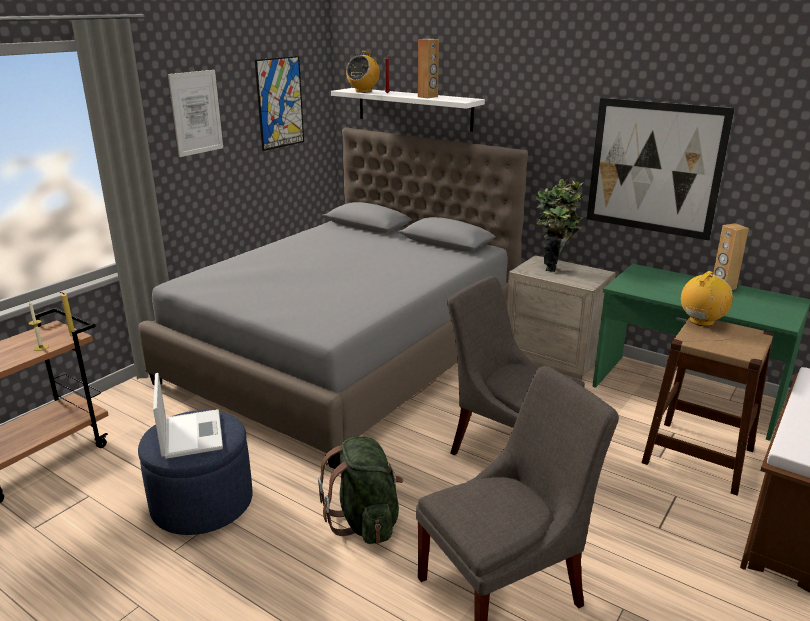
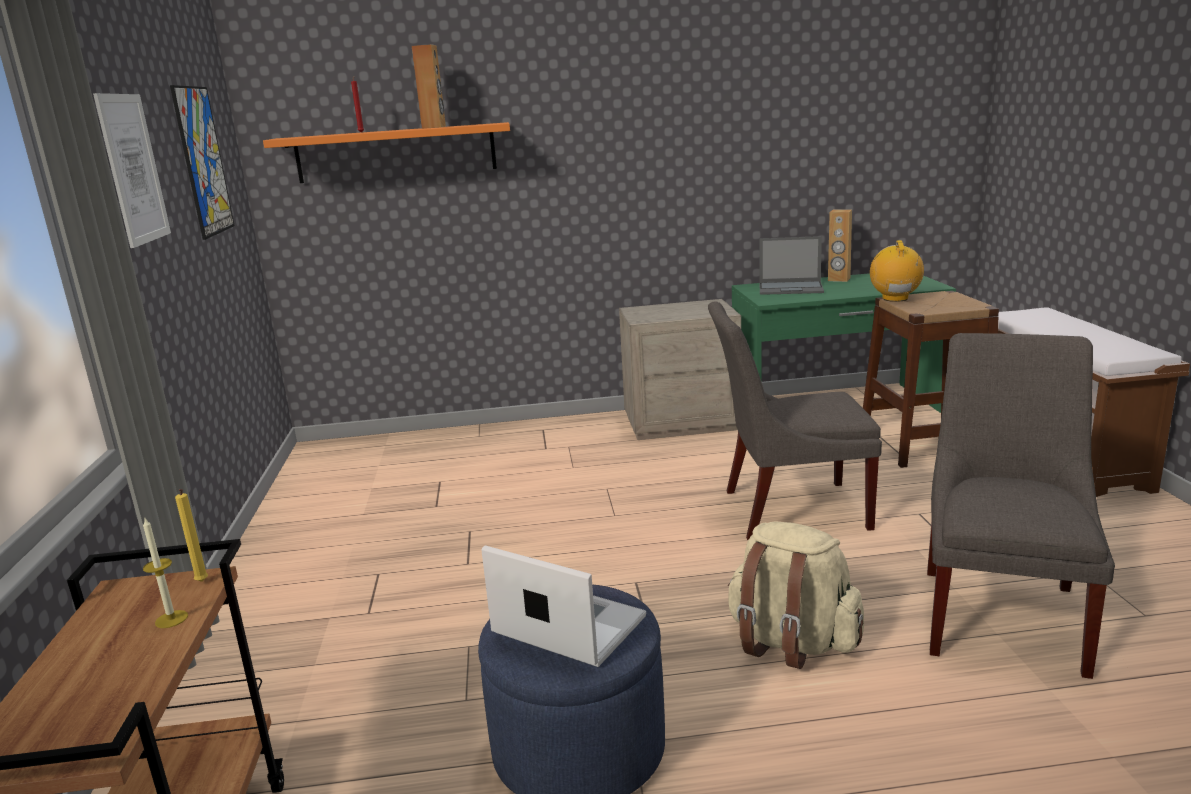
camera: 40 degrees left, 5 degrees down
(347, 355) = (458, 510): grey bed -> none
(363, 91) = (317, 135): radio -> none
(365, 521) = (791, 642): green backpack -> beige backpack
(414, 109) = (396, 153): white shelf -> orange shelf
(555, 266) = (660, 309): potted plant -> none
(654, 168) = (737, 169): picture -> none
(665, 282) = (791, 288): none -> laptop

